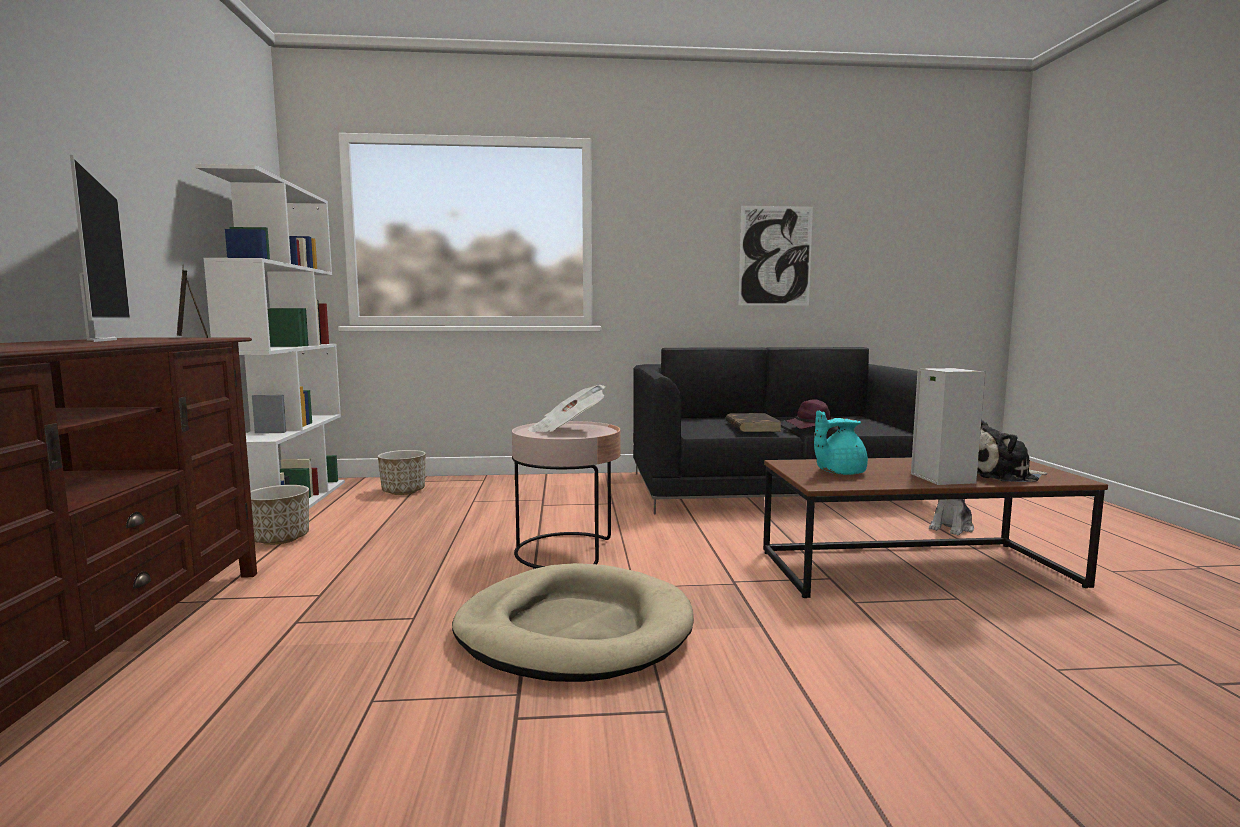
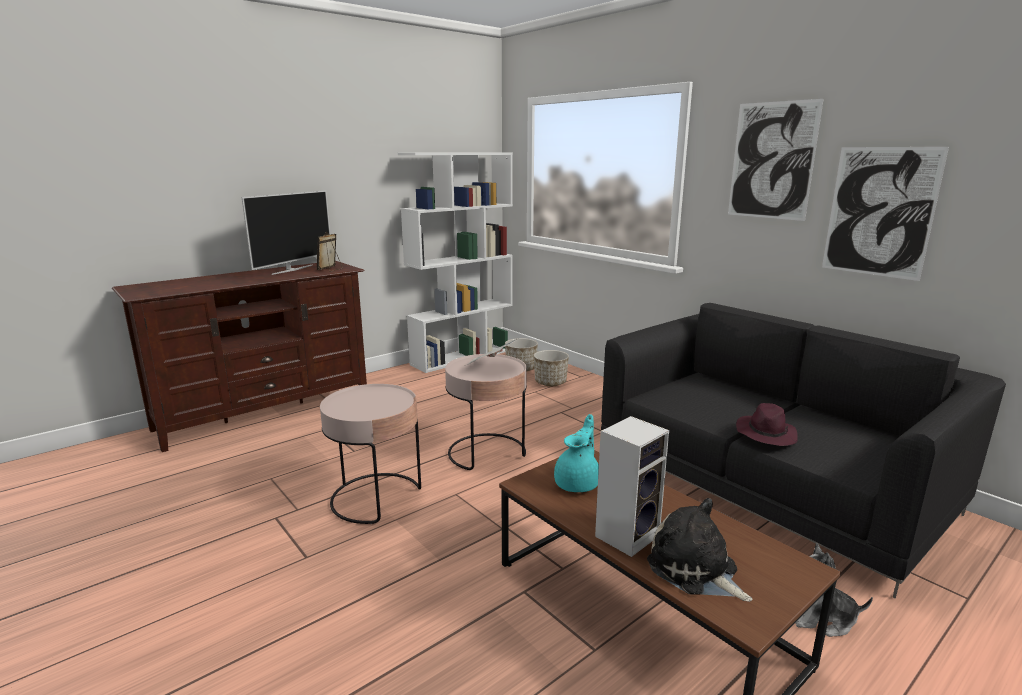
camera: 55 degrees right, 10 degrees up
(280, 539) = (412, 379): planter -> planter (550, 382)
(574, 630) = (376, 497): beige dog bed -> pink side table
(683, 216) = (772, 161): none -> picture
(752, 426) = (712, 410): brown book -> none
(838, 473) = (578, 483): turquoise teapot -> turquoise teapot turned 90 degrees clockwise

